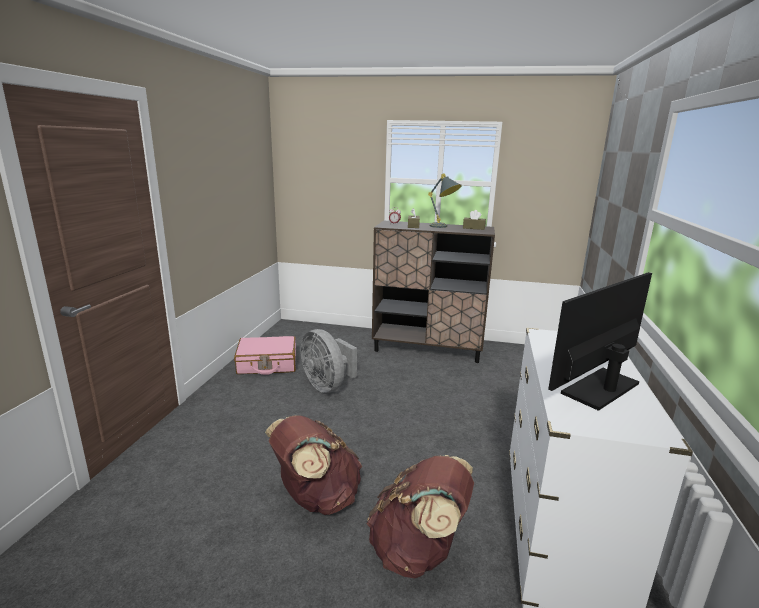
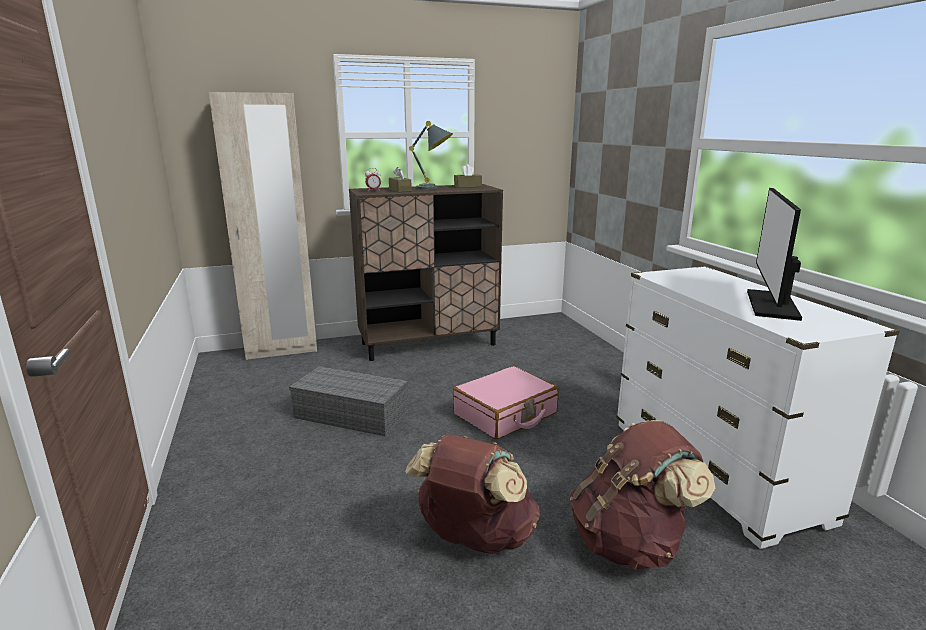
camera: 30 degrees left, 0 degrees up
(267, 364) = (240, 412): pink suitcase -> pink suitcase (505, 414)
(327, 329) = (281, 350): none -> beige wardrobe
(327, 386) = (353, 414): grey fan -> grey storage box

